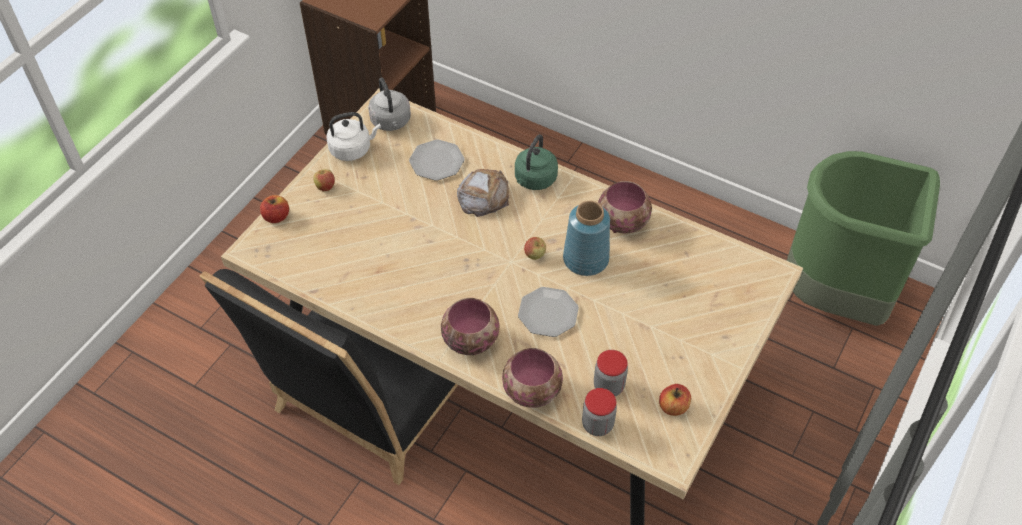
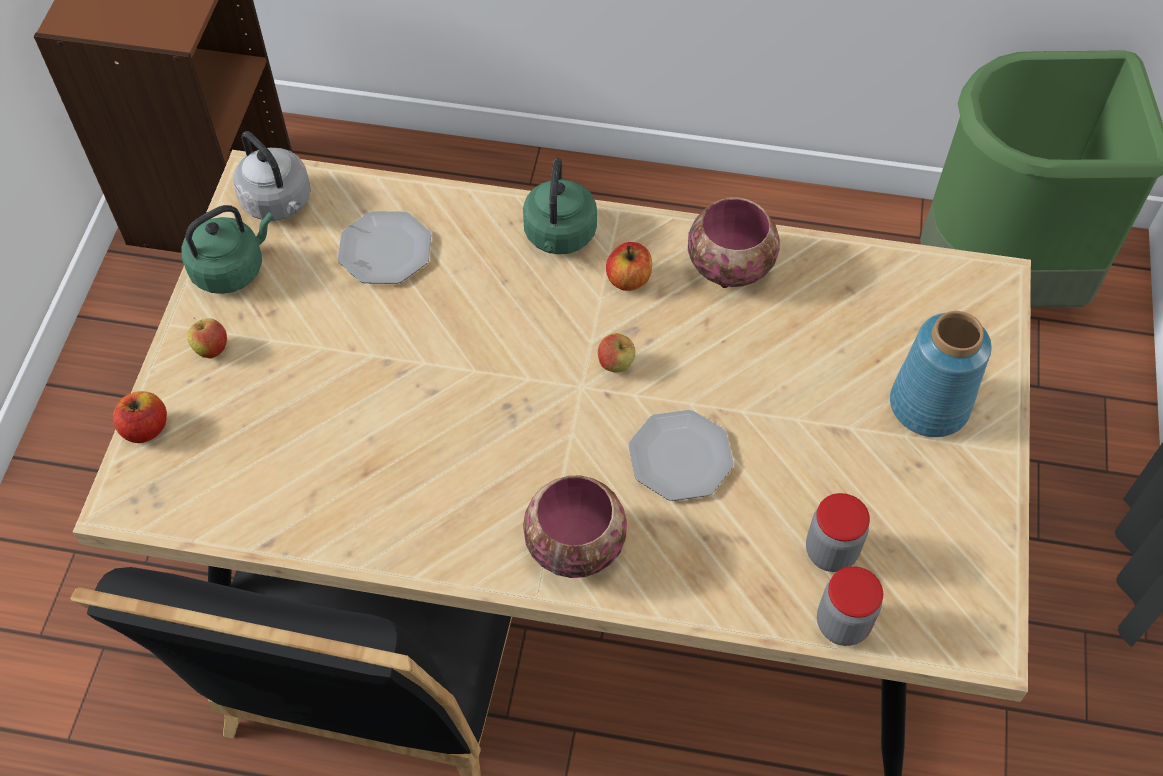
camera: 20 degrees left, 5 degrees up
(352, 149) = (232, 268): white kettle -> green kettle
(483, 196) = (488, 287): bread -> none
(533, 391) = (716, 601): bowl -> none
(586, 258) = (700, 345): blue vase -> blue vase (929, 404)
(673, 407) = (945, 553): apple -> apple (629, 279)

